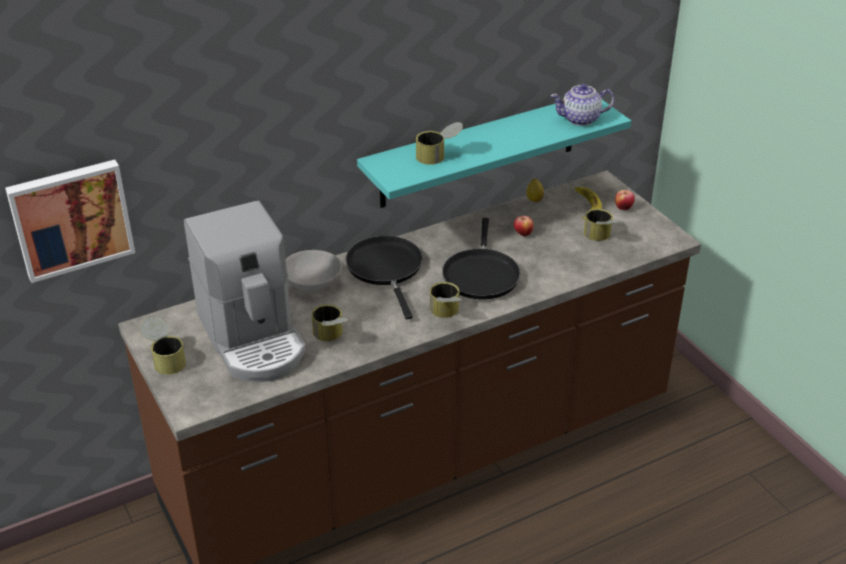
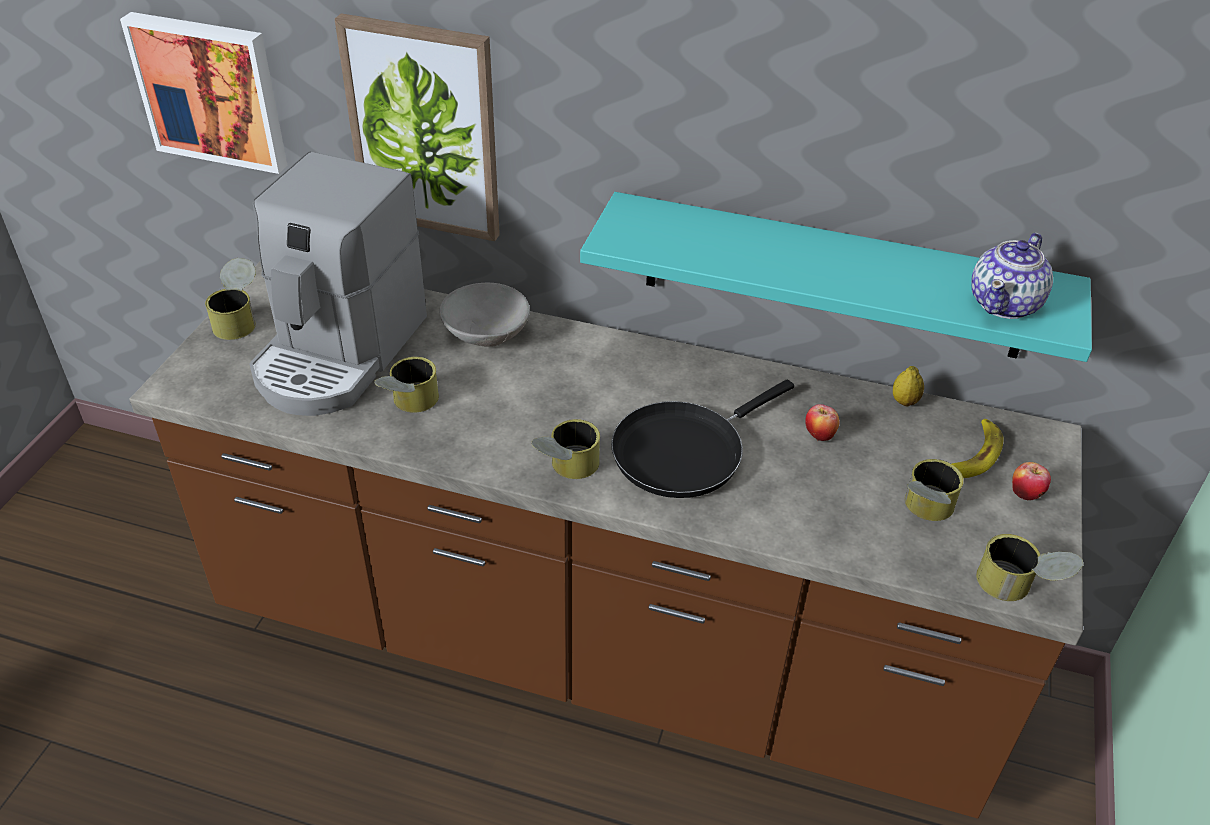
camera: 45 degrees right, 5 degrees up
(234, 174) = (424, 129): none -> picture
(386, 269) = (586, 369): black frying pan -> none
(439, 156) = (715, 242): can -> can (1019, 588)
(581, 119) = (1005, 303): teapot -> teapot turned 90 degrees counterclockwise

